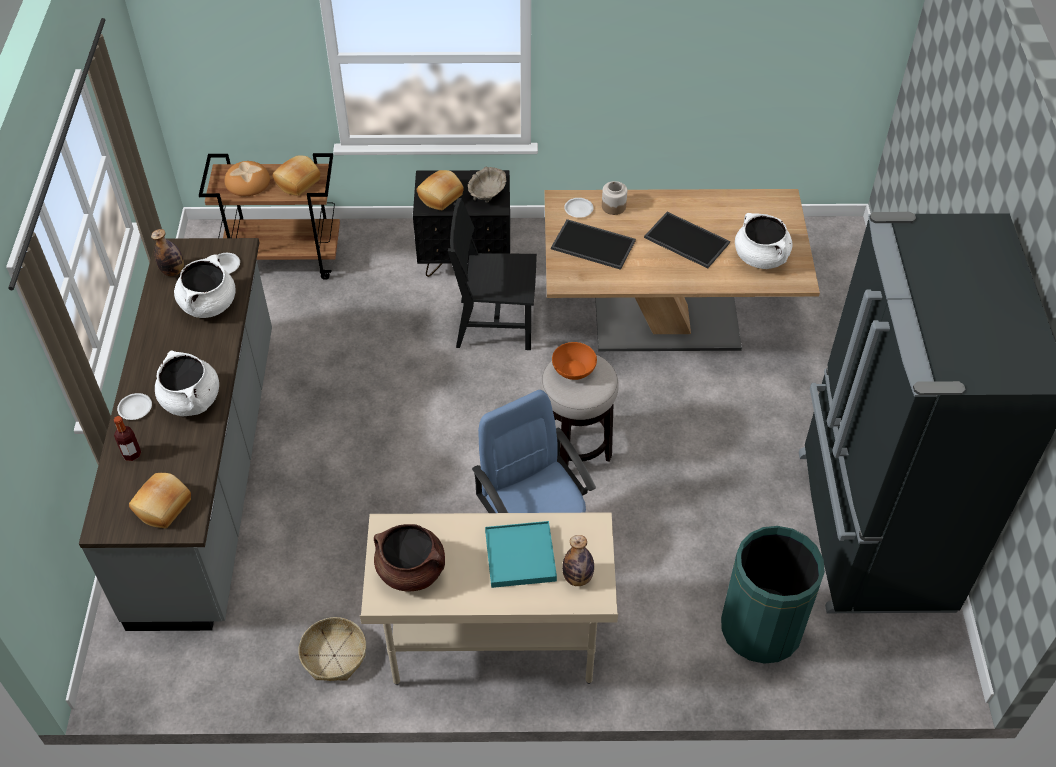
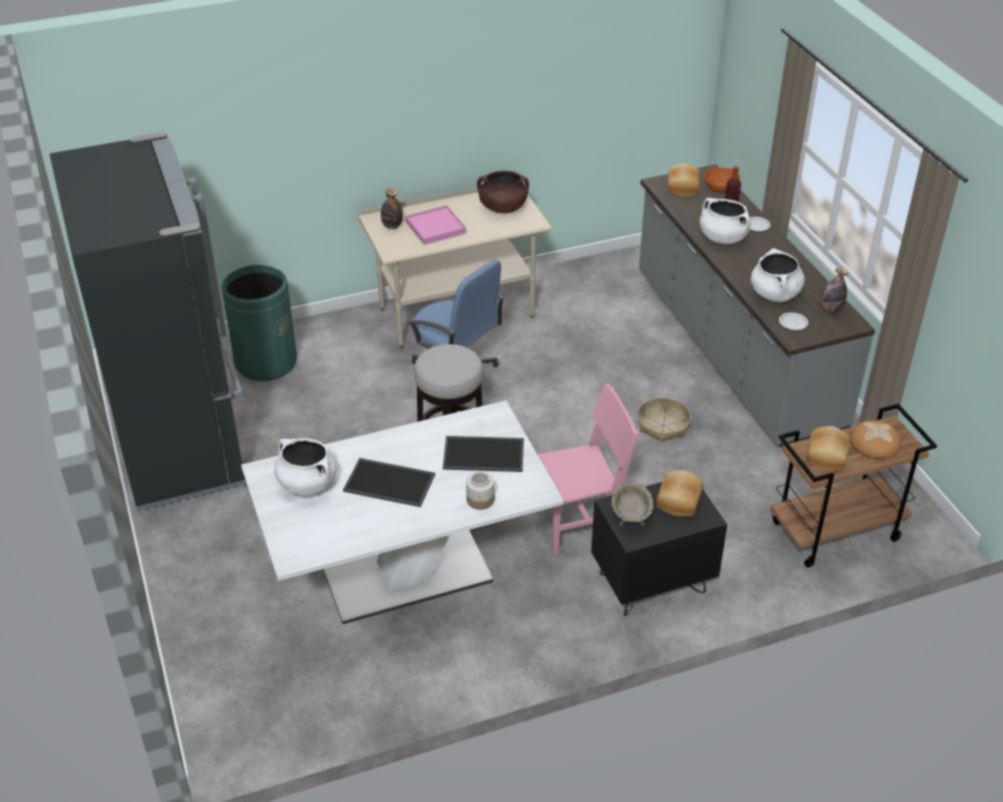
camera: 160 degrees right, 10 degrees down
(334, 655) = (559, 285): basket -> basket (663, 425)
(495, 324) = (579, 523): black chair -> pink chair
(520, 556) = (435, 227): turquoise tray -> pink tray
(574, 370) = (455, 364): orange bowl -> orange bowl (720, 188)
(578, 209) = (515, 487): white plate -> none
(666, 322) = (406, 572): brown dining table -> white dining table

